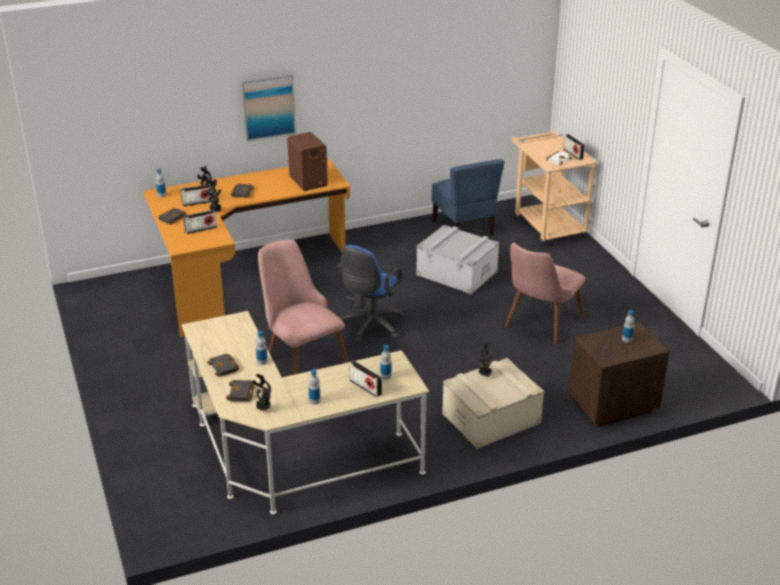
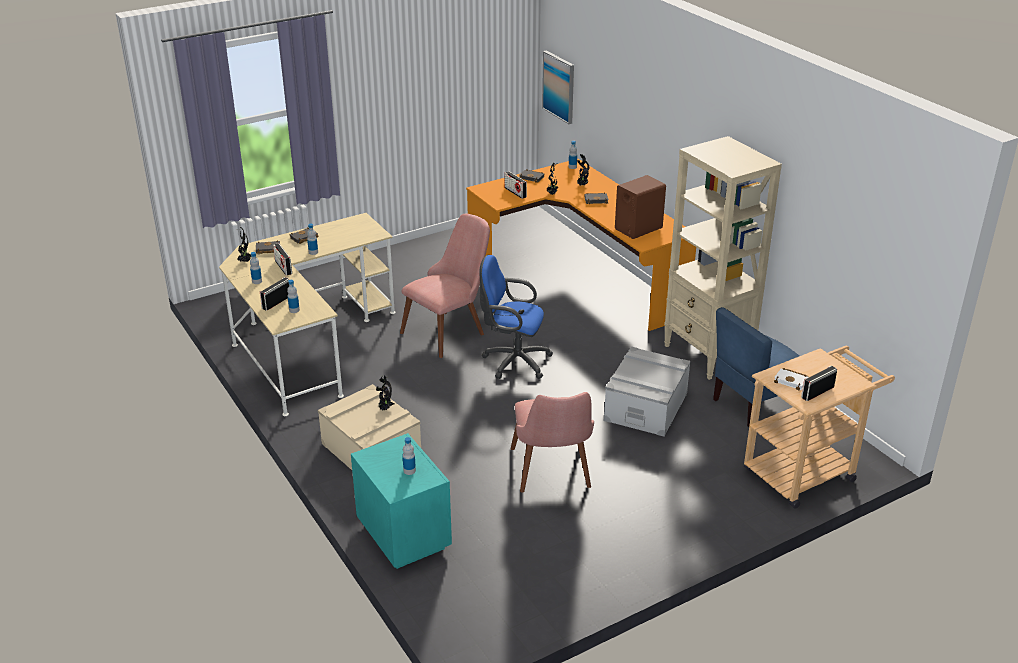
camera: 80 degrees right, 0 degrees up
(197, 203) = (565, 184): radio -> radio (283, 267)
(268, 107) = (665, 142): picture -> picture (559, 86)
(391, 235) = (708, 355): none -> beige bookcase
(539, 326) = (553, 475): pink chair -> pink chair turned 120 degrees counterclockwise
(611, 406) = (404, 535): brown nightstand -> turquoise nightstand

